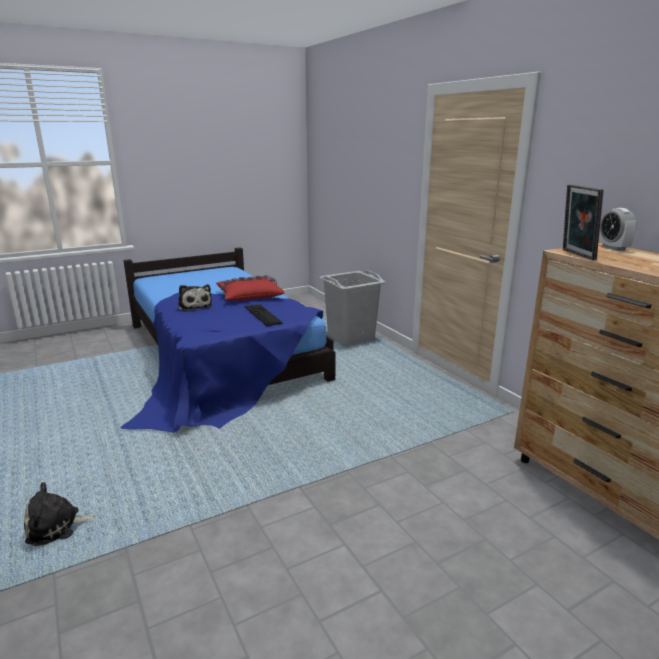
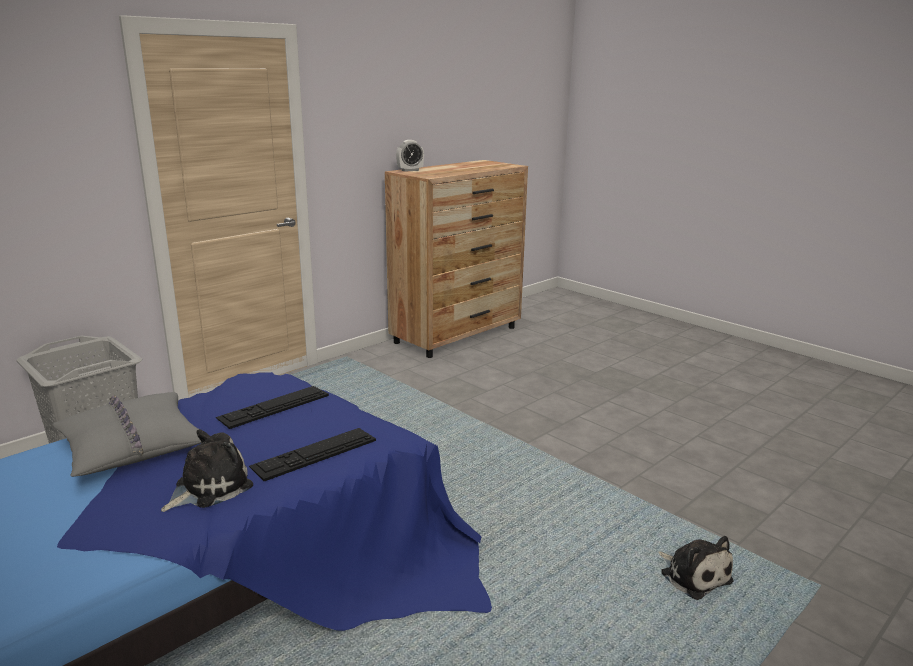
camera: 105 degrees left, 0 degrees up
(198, 320) = (314, 453): none -> keyboard
(249, 295) = (132, 445): red pillow -> grey pillow
(575, 254) = (440, 175): picture frame -> none

